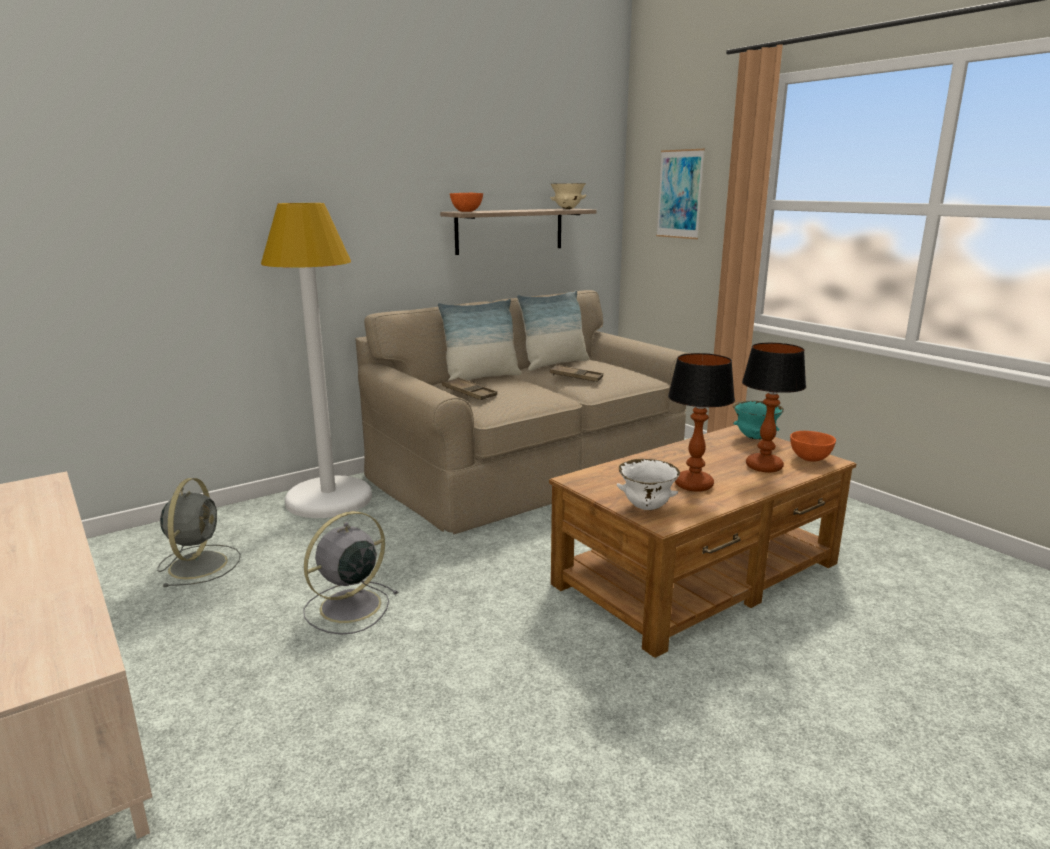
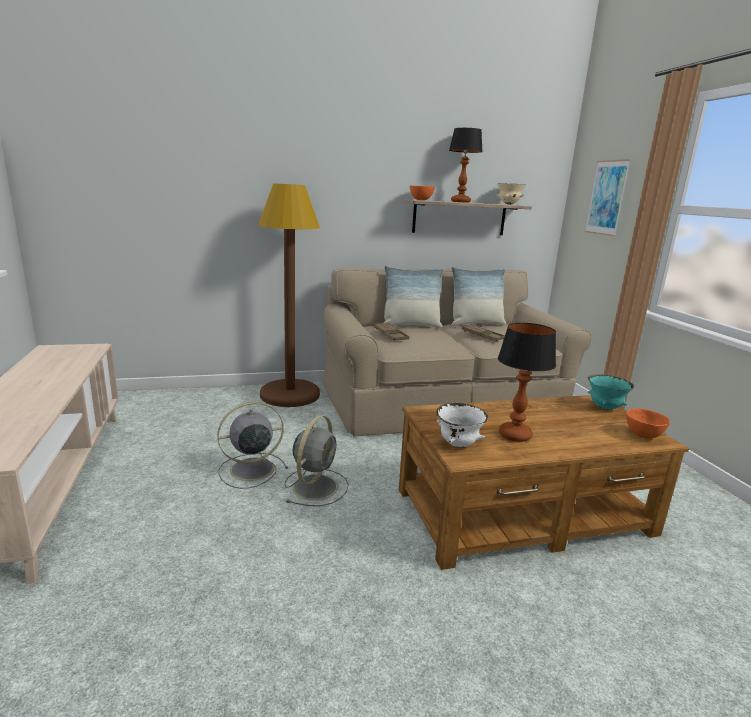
camera: 20 degrees right, 0 degrees up
(199, 564) = (185, 419): grey fan -> grey fan (316, 486)
(329, 499) = (290, 394): white floor lamp -> brown floor lamp
(763, 467) = (591, 433): table lamp -> table lamp (460, 202)

